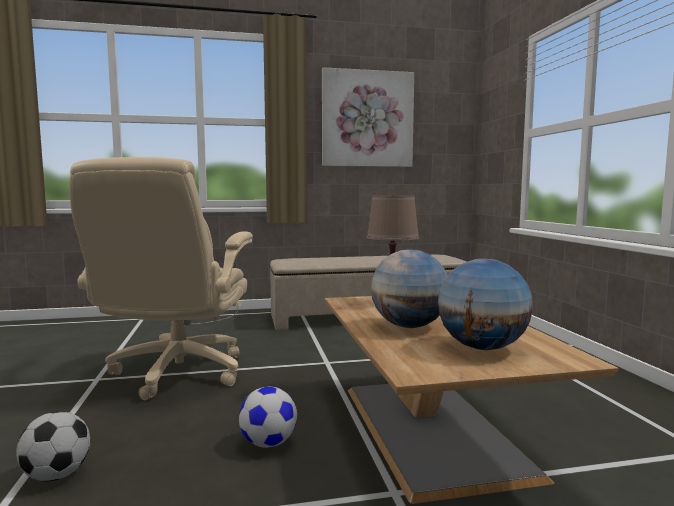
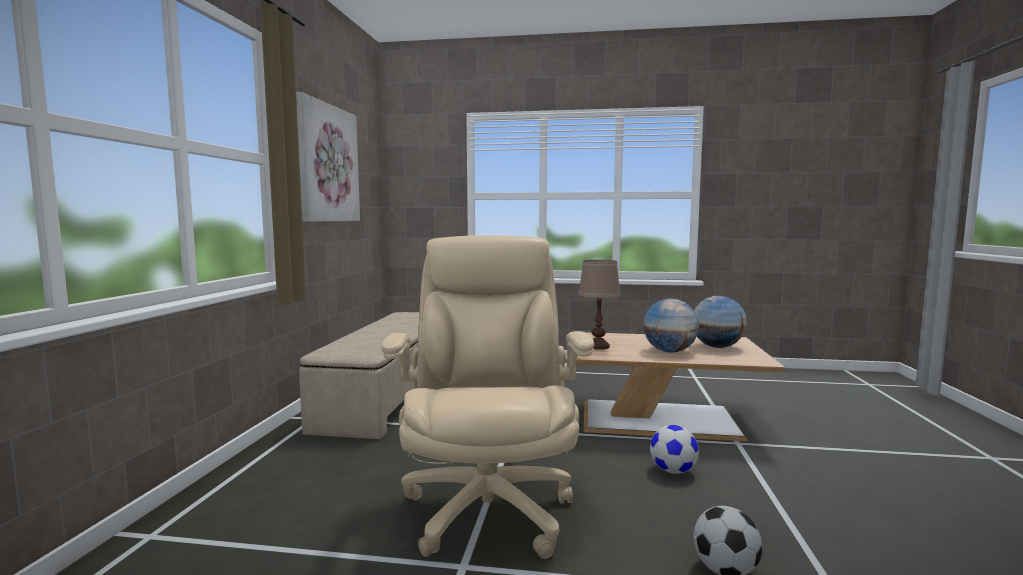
camera: 70 degrees left, 0 degrees up
(174, 375) = (490, 507): beige office chair -> beige office chair turned 120 degrees counterclockwise

